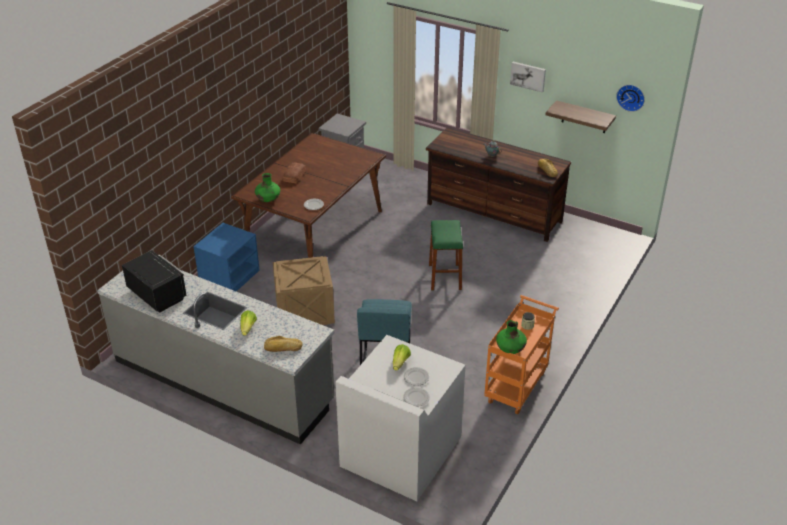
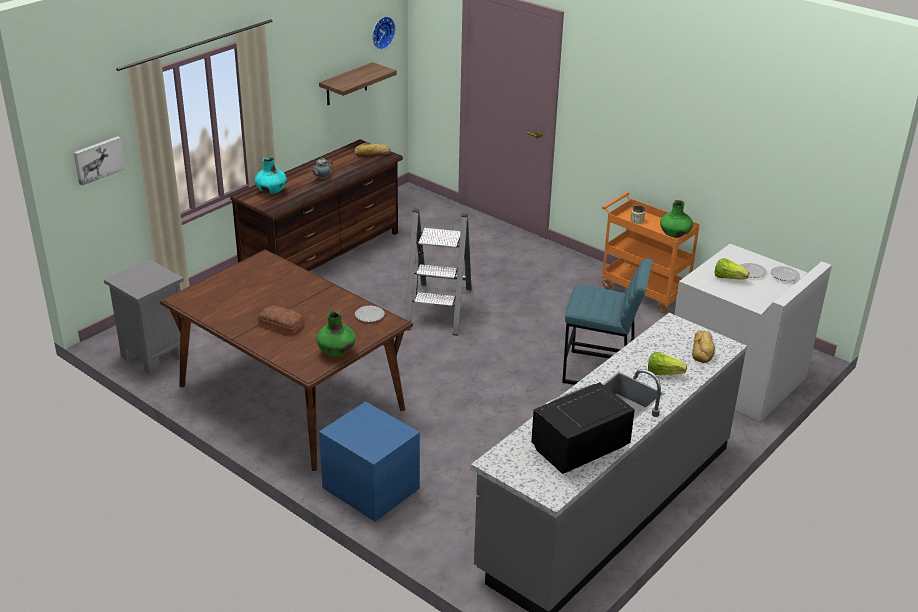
camera: 80 degrees left, 5 degrees down
(304, 311) = (475, 424): crate -> none
(445, 277) = (439, 308): green stool -> grey step ladder
(460, 140) = (272, 191): none -> turquoise vase
(528, 76) = (287, 71): picture -> picture (98, 160)

